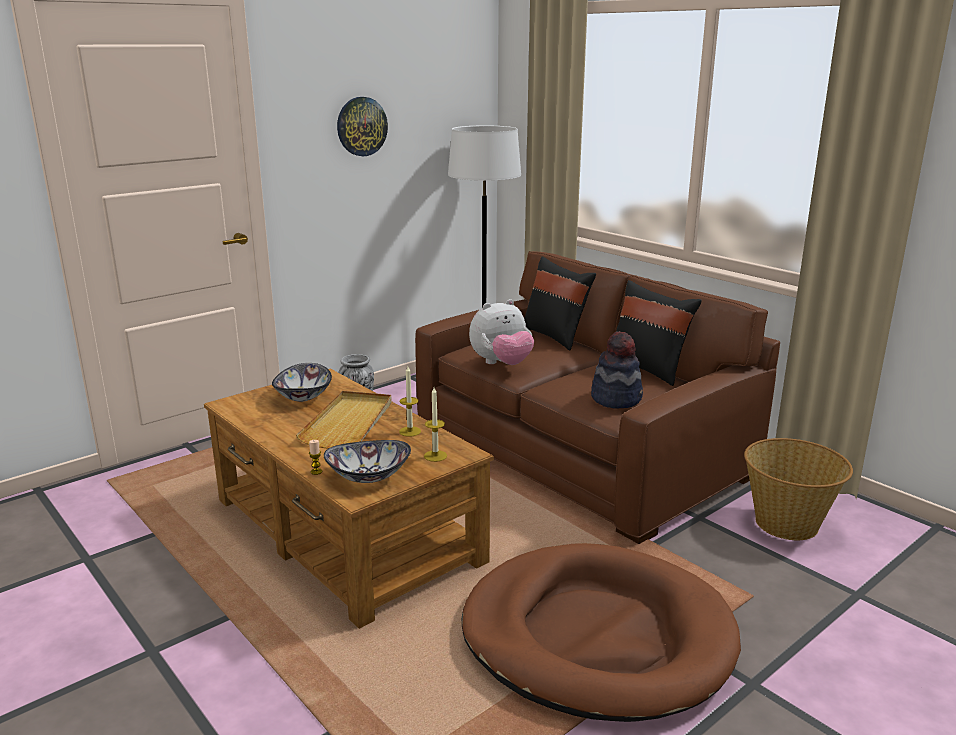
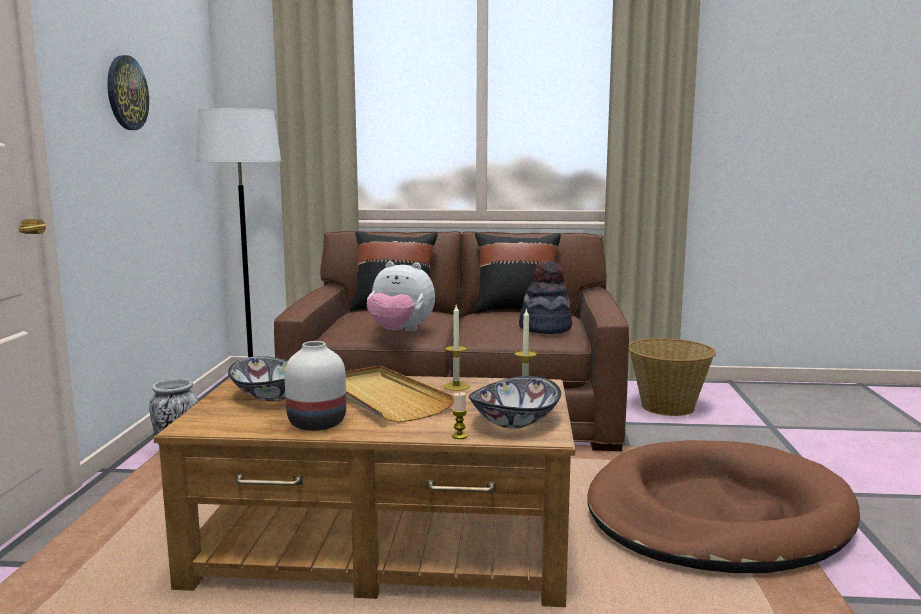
camera: 45 degrees left, 10 degrees down
(277, 428) = (318, 424): none -> white vase
(501, 364) = (400, 332): plush toy -> plush toy turned 90 degrees clockwise

